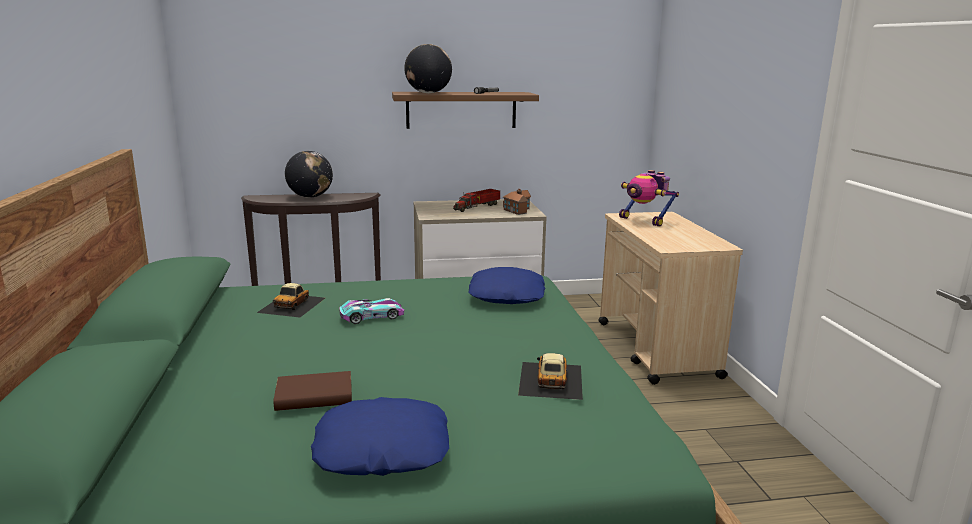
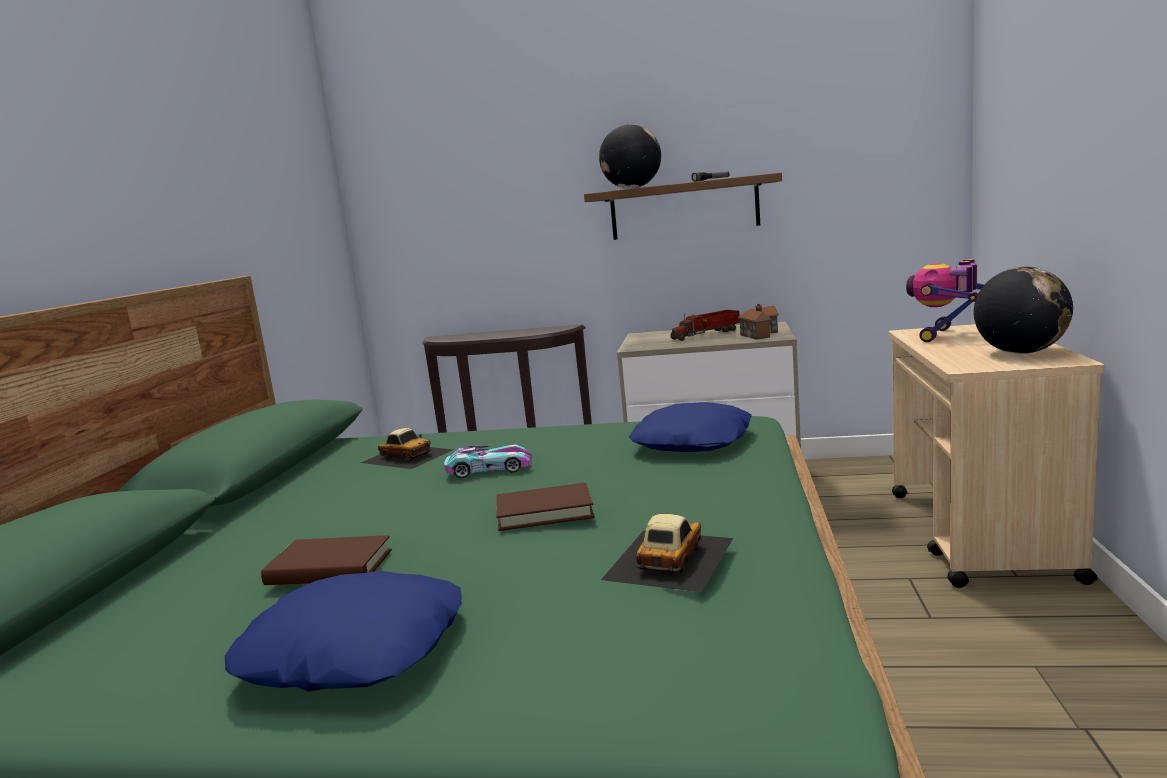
camera: 20 degrees right, 5 degrees down
(292, 304) = (407, 456): toy car -> toy car turned 90 degrees counterclockwise
(310, 197) = (497, 333): globe -> globe (1021, 352)
(442, 350) = (544, 512): none -> brown book
(644, 220) = (946, 335): toy robot -> toy robot turned 60 degrees clockwise

